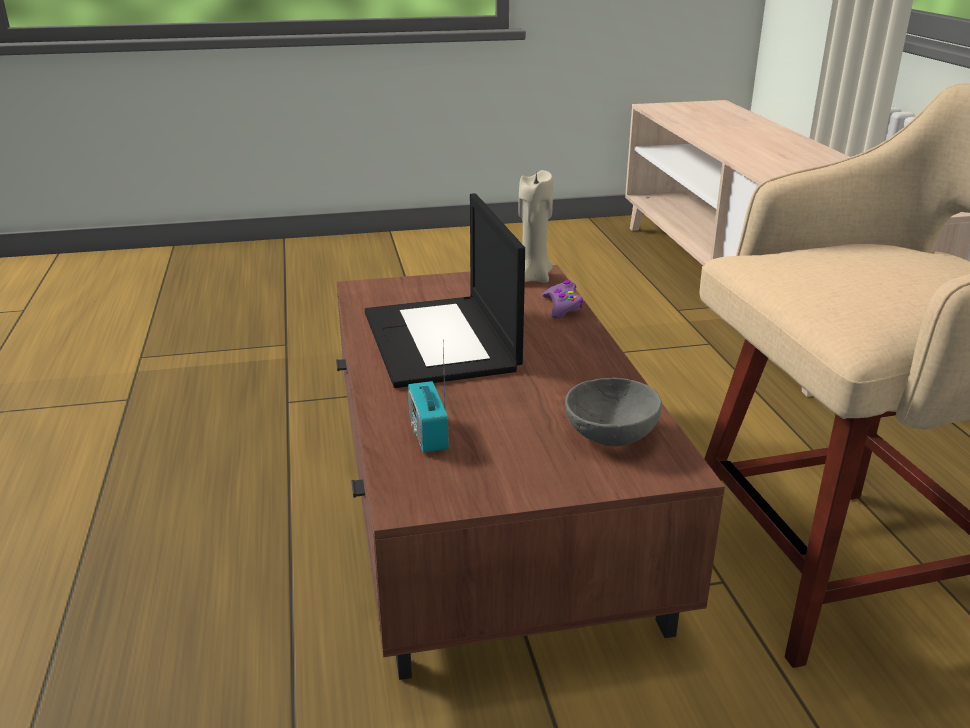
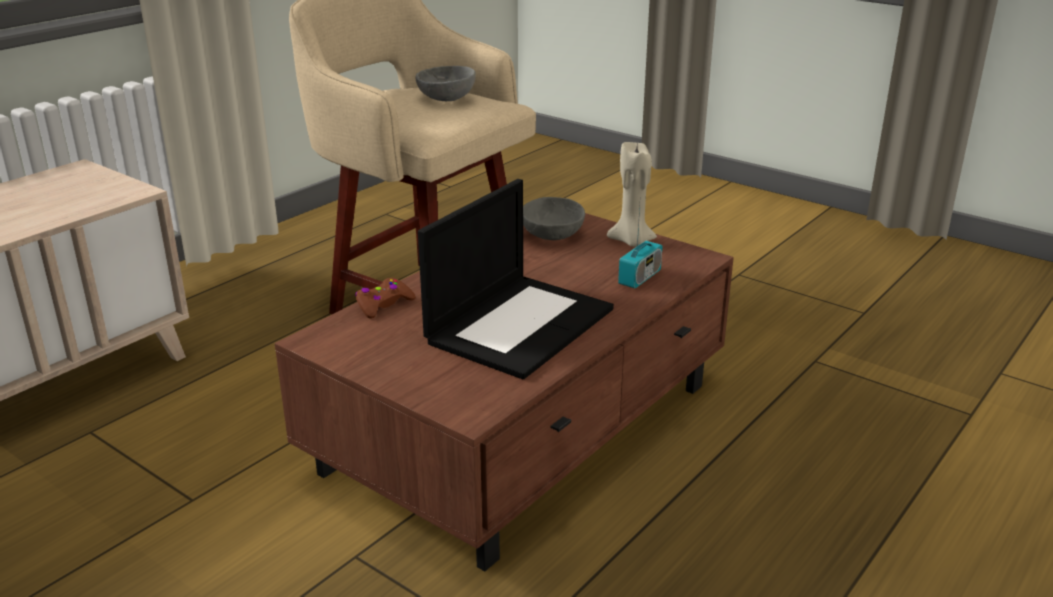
camera: 130 degrees left, 0 degrees up
(532, 278) = (330, 340): beige candle -> beige candle (631, 242)
(562, 307) = (383, 305): purple game controller -> brown game controller
(890, 289) = (445, 98): none -> grey bowl

